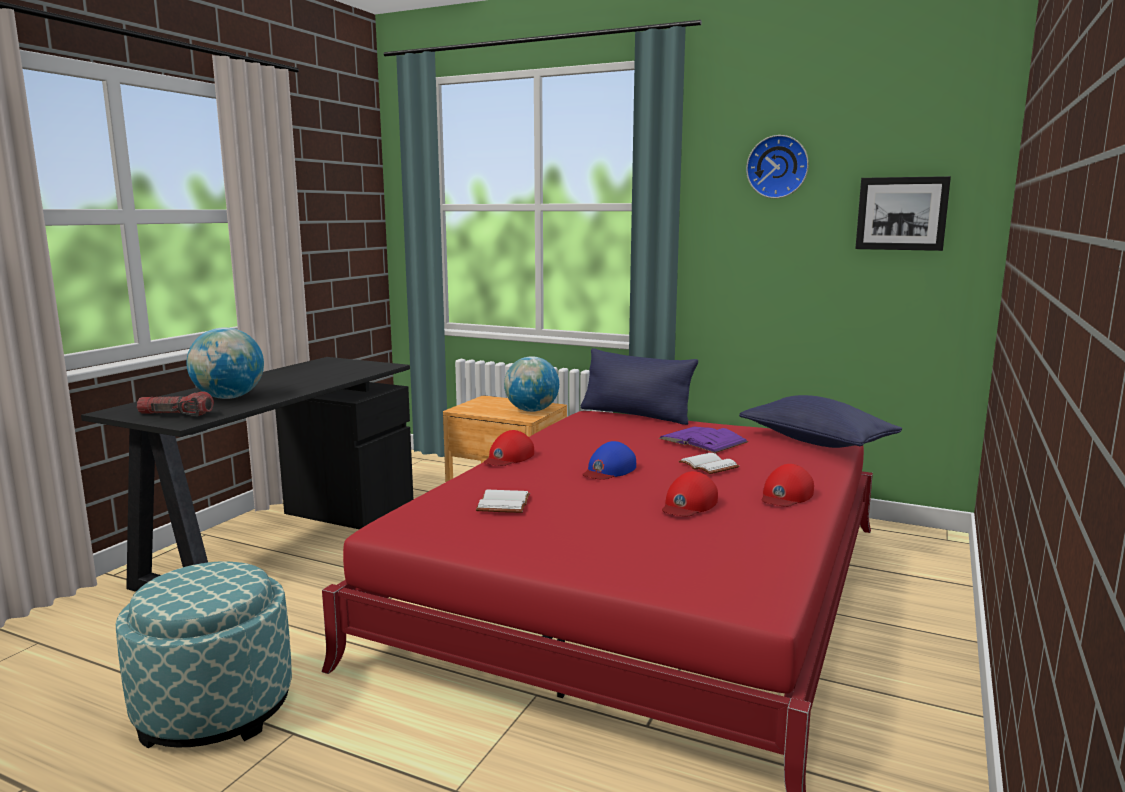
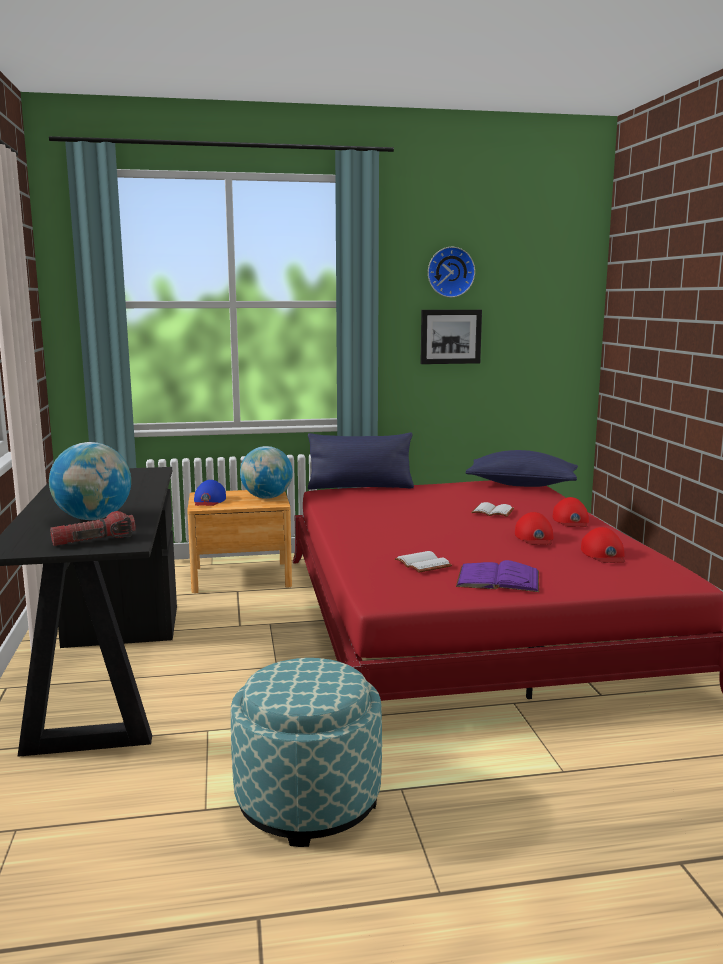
camera: 35 degrees left, 0 degrees up
(508, 457) = (344, 533): red cap -> red cap (604, 554)
(609, 470) = (440, 527): blue cap -> blue cap (209, 500)
(703, 440) = (454, 496): purple book -> purple book (498, 579)
(901, 213) = (538, 309): picture -> picture (450, 336)

